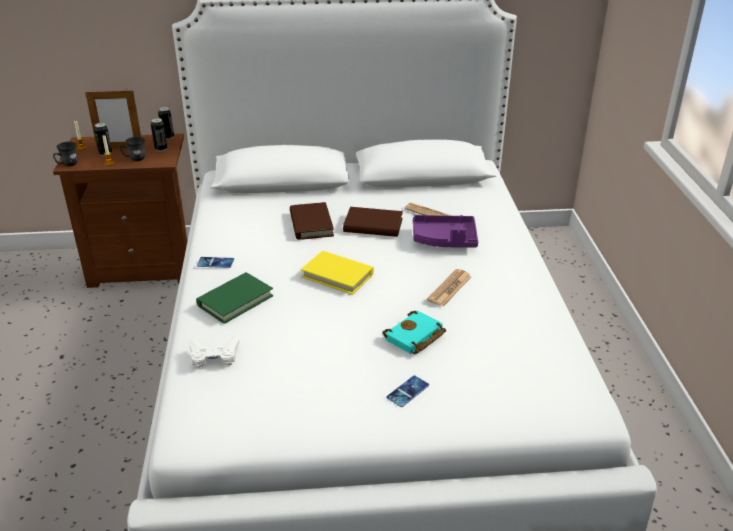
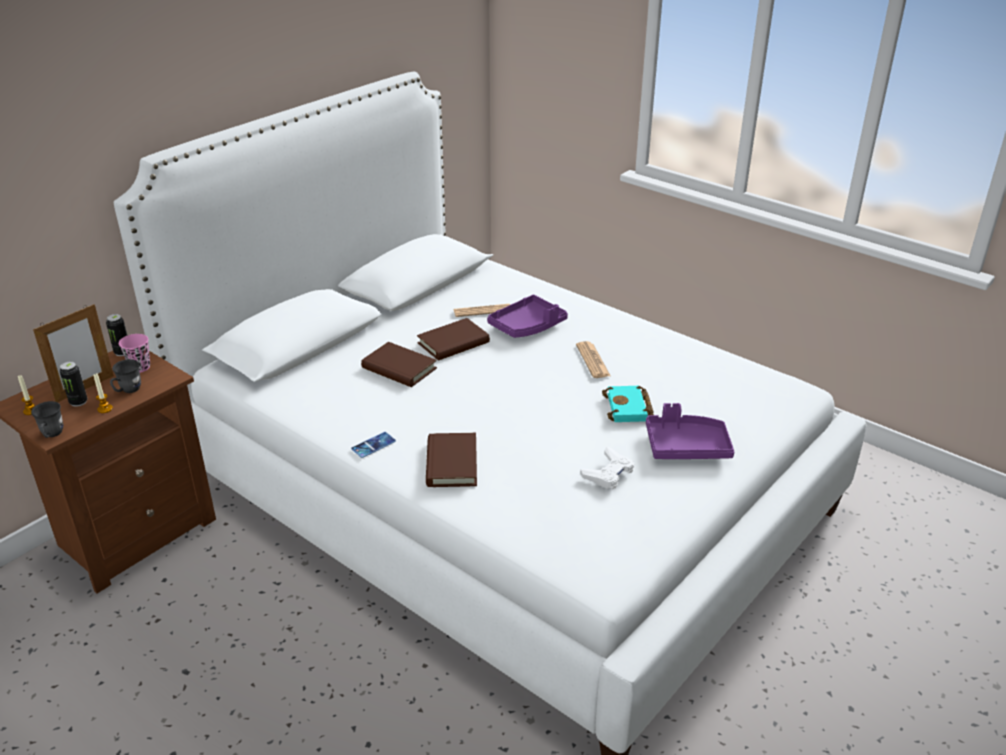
camera: 45 degrees left, 0 degrees up
(161, 149) = (140, 367): can -> pink cup
(214, 356) = (517, 512): white game controller -> white game controller (608, 473)
(235, 300) = (451, 463): green book -> brown book
(337, 275) = (497, 396): yellow book -> none
(407, 391) = (686, 446): phone -> purple tray

